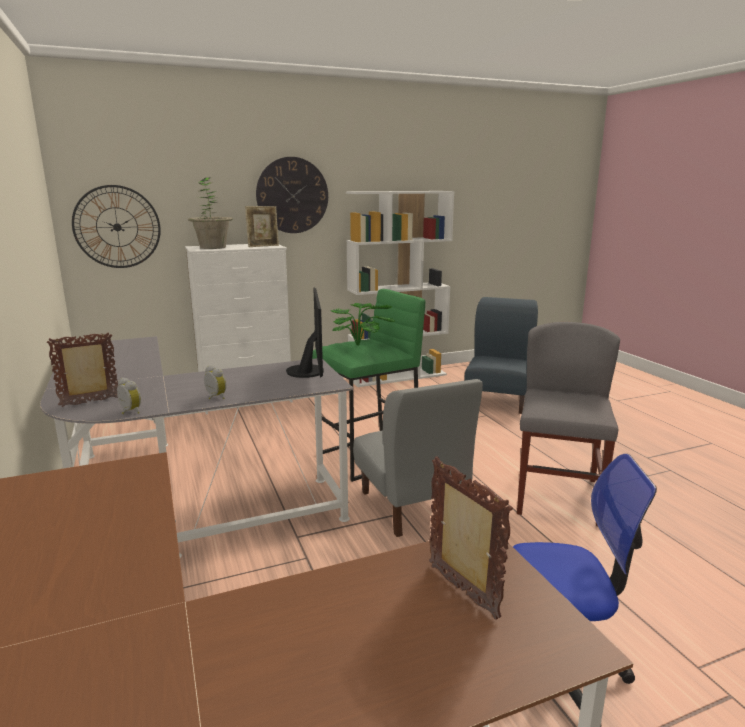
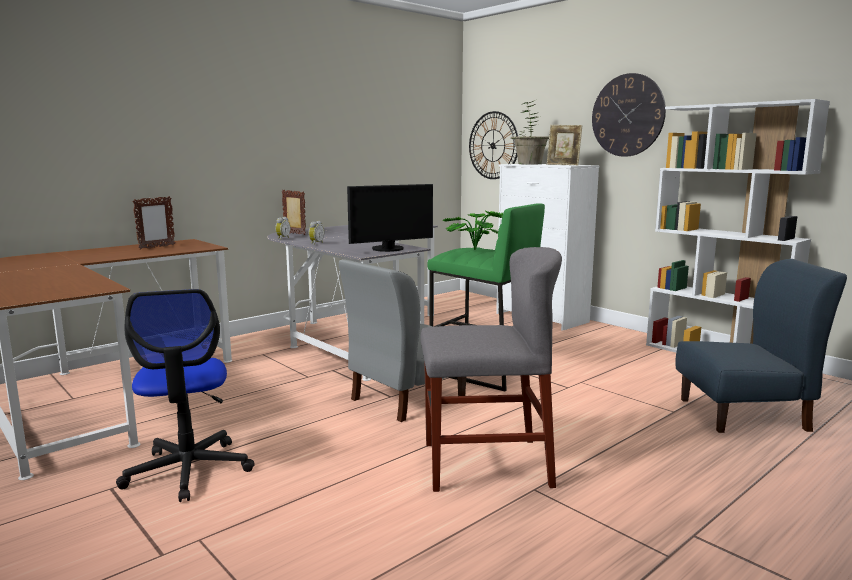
camera: 70 degrees right, 5 degrees down
(462, 592) = (62, 287): picture frame -> picture frame (156, 247)

